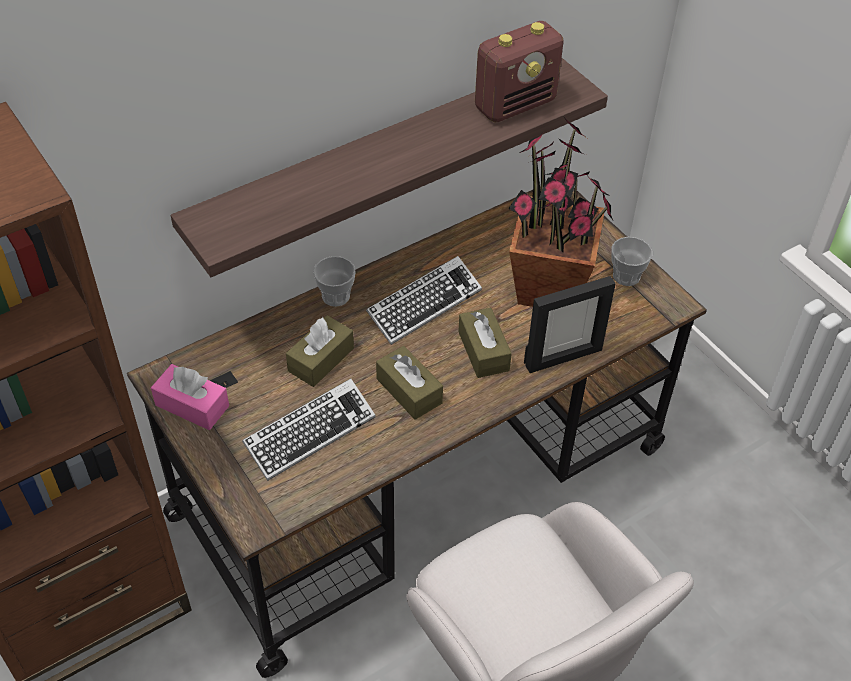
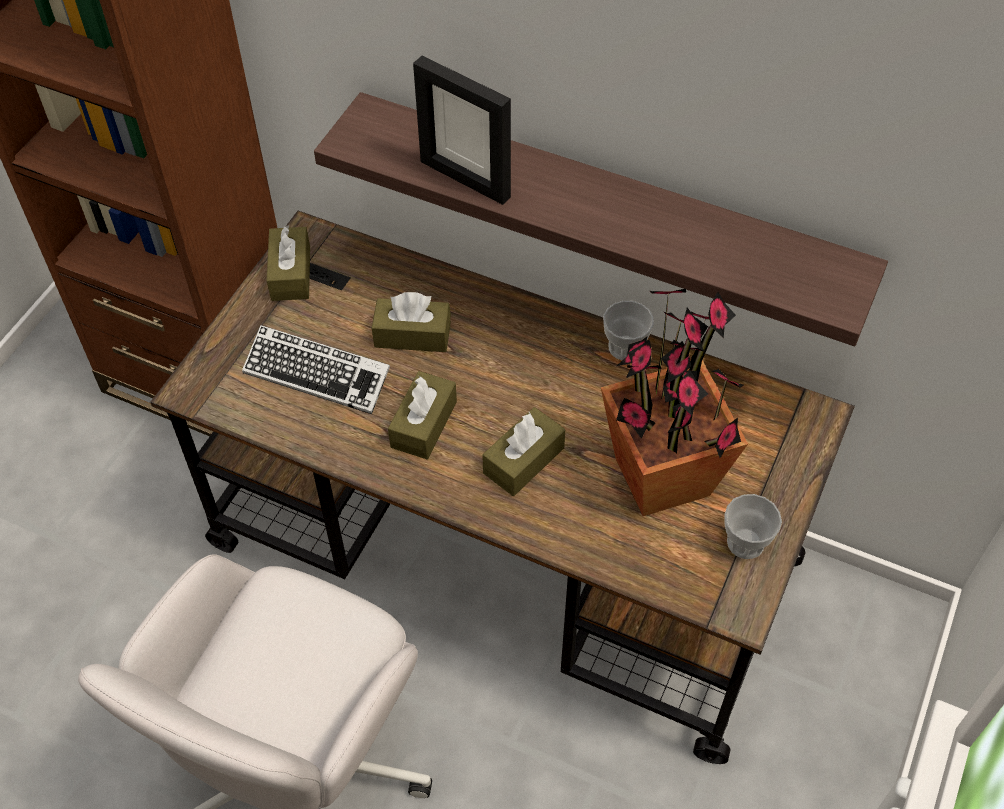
camera: 60 degrees right, 5 degrees up
(192, 405) = (291, 273): pink tissue box -> brown tissue box
(335, 296) = (502, 303): cup -> cup (625, 347)
(424, 305) = (548, 378): keyboard -> none
(515, 104) = (757, 259): radio -> none
(563, 356) = (571, 536): picture frame -> picture frame (466, 178)

